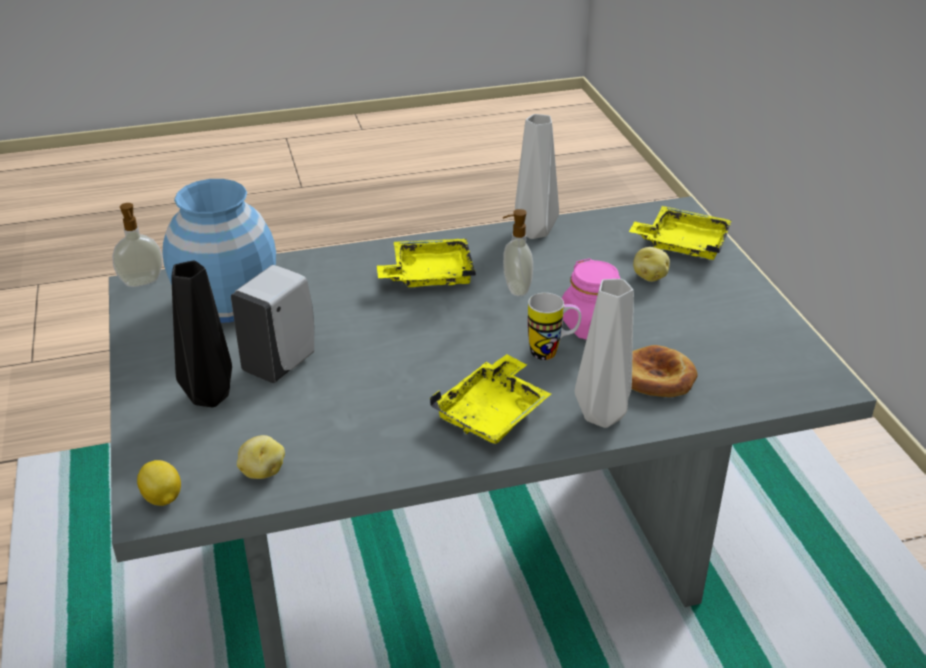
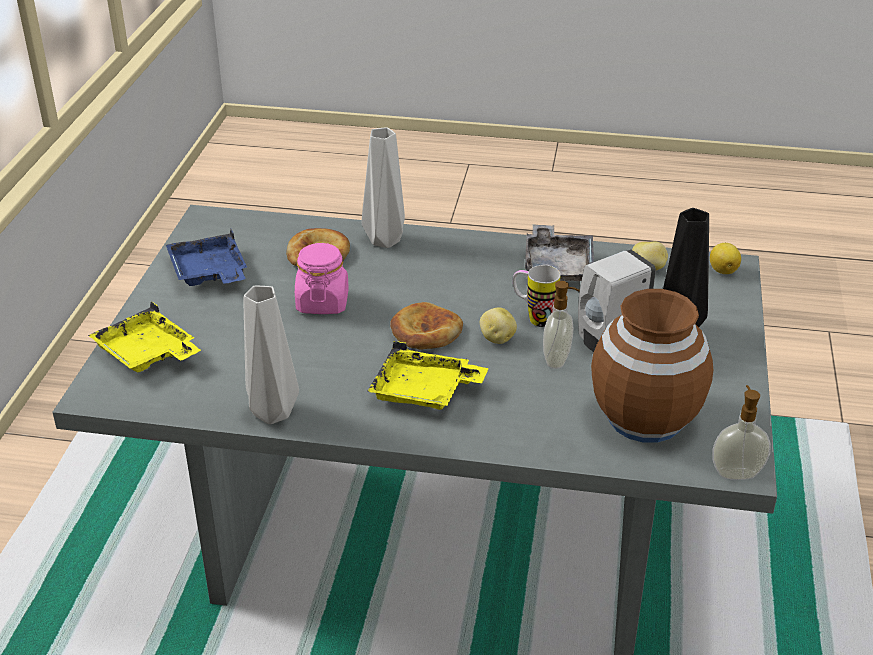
camera: 155 degrees left, 0 degrees up
(228, 303) = (644, 418): blue vase -> brown vase
(376, 440) = (557, 266): none -> grey tray
(468, 324) = (425, 331): none -> bread
(493, 413) = (461, 261): yellow tray -> none
(515, 289) = (354, 353): soap dispenser -> soap dispenser (557, 360)
(552, 352) = (377, 290): mug -> mug (533, 318)
(650, 276) = (221, 330): potato -> potato (496, 338)
(733, 323) = (209, 273): none -> blue tray

